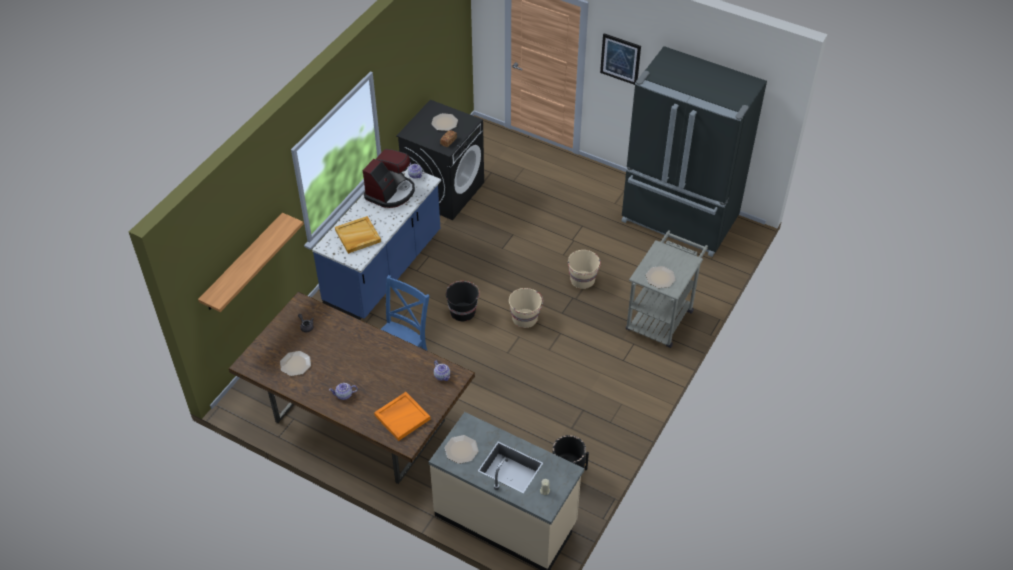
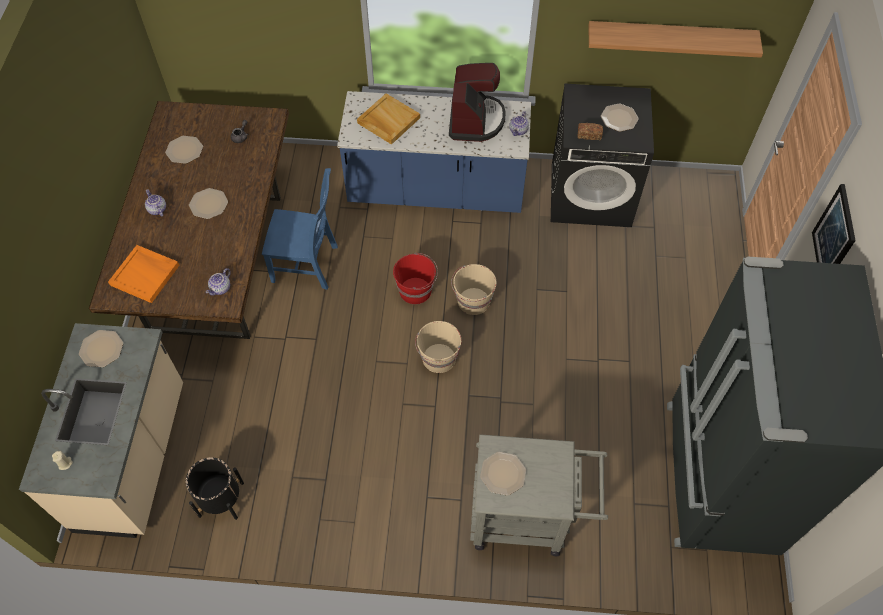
camera: 65 degrees right, 10 degrees up
(243, 263) = (247, 28): shelf -> shelf (670, 37)
(360, 363) = (209, 204): none -> plate
(391, 192) = (475, 120): coffee machine -> coffee machine turned 90 degrees counterclockwise
(463, 311) = (416, 290): black bucket -> red bucket
(582, 280) = (536, 397): beige bucket -> beige bucket (473, 301)

